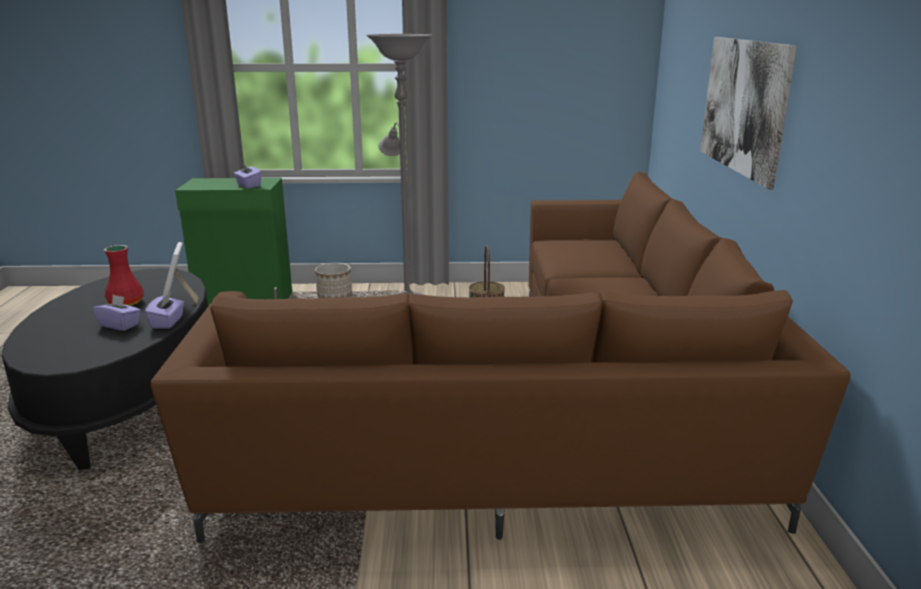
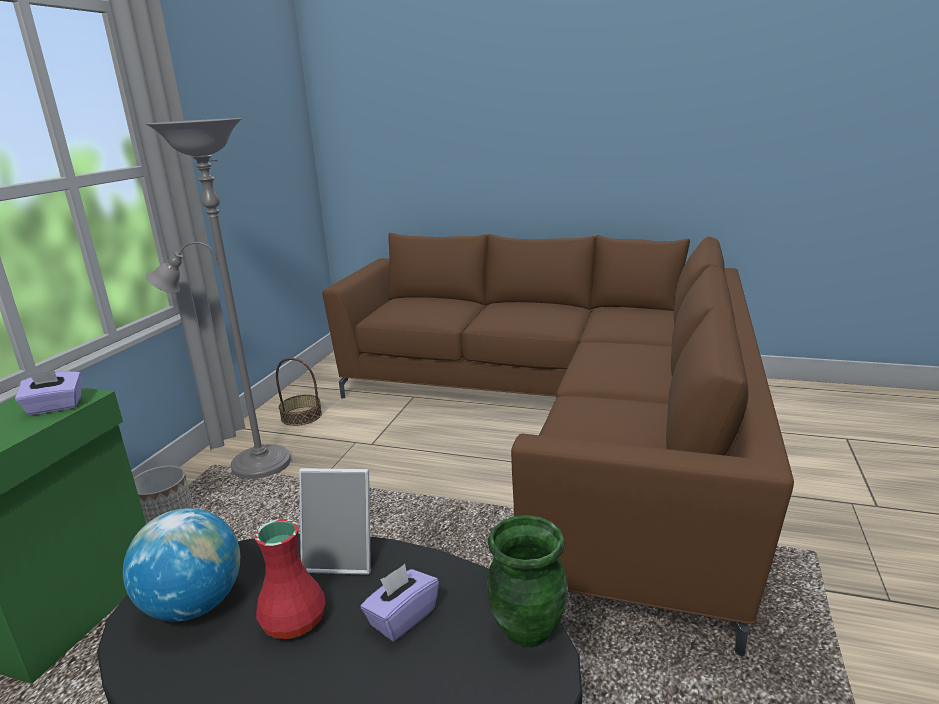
camera: 70 degrees left, 0 degrees up
(100, 356) = (528, 628): none -> green vase
(145, 281) = (194, 605): none -> globe
(167, 322) = (422, 564): purple tissue box -> none
(743, 106) = (524, 148): picture -> none

